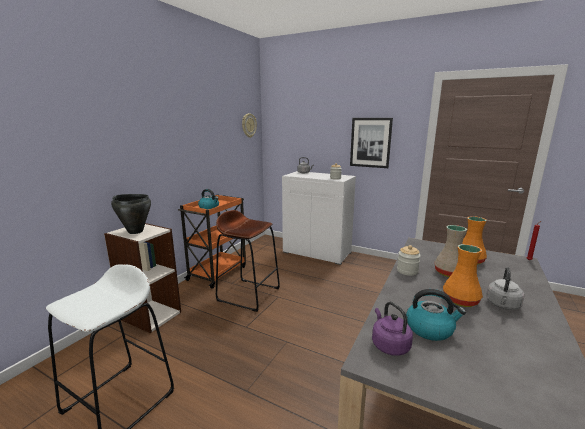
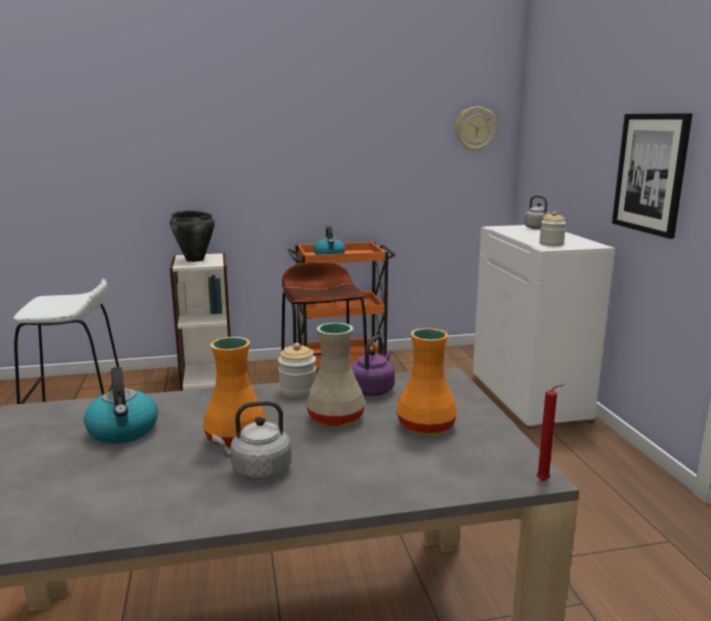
camera: 50 degrees right, 0 degrees up
(389, 345) = (64, 416): purple kettle -> purple kettle (372, 389)

